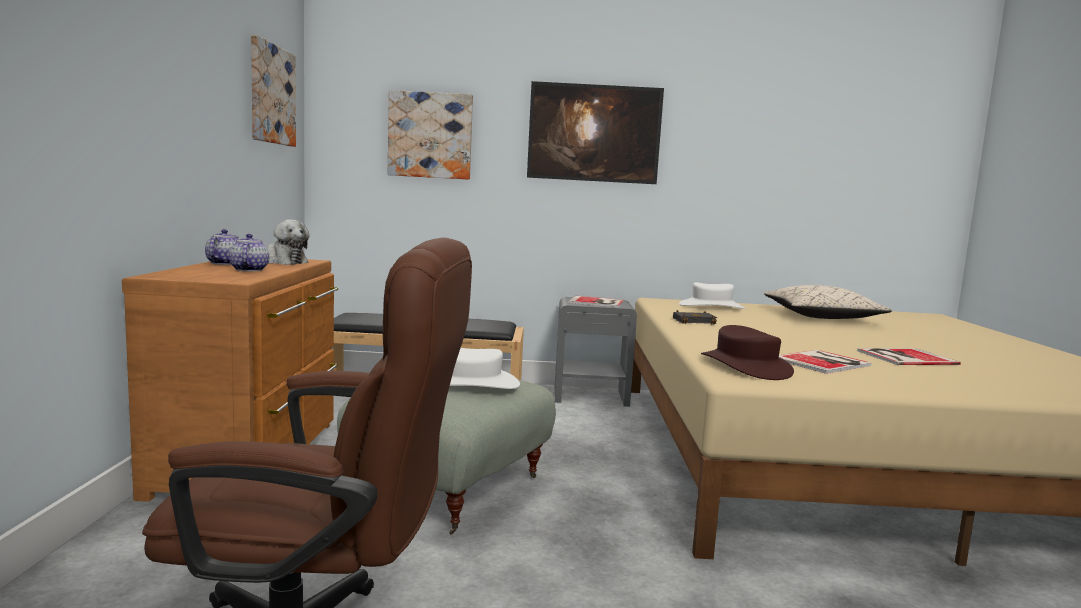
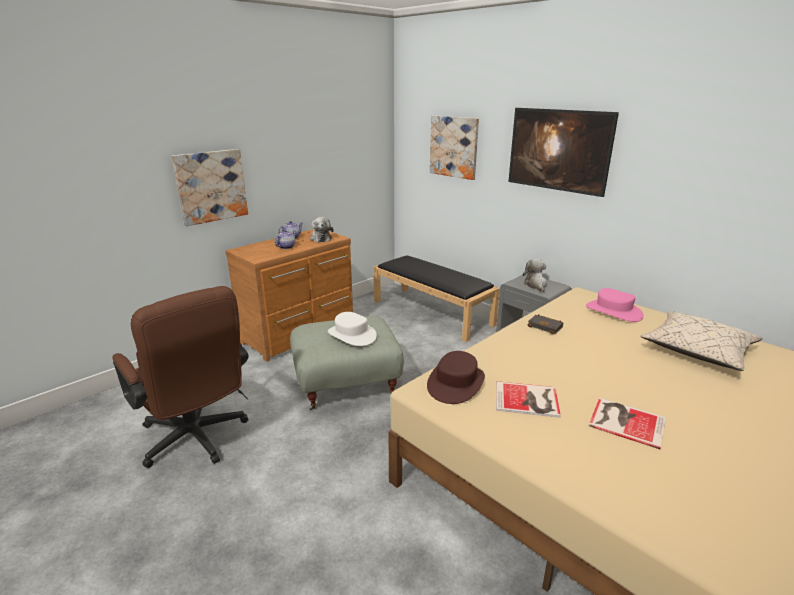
camera: 45 degrees right, 15 degrees up
(271, 94) = (353, 129): picture -> picture (211, 186)
(597, 302) = (535, 285): book -> plush toy
(711, 306) = (613, 311): white hat -> pink hat

